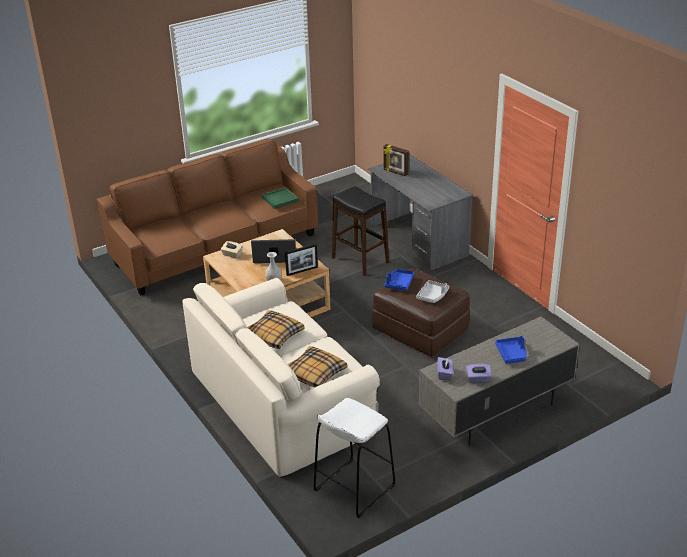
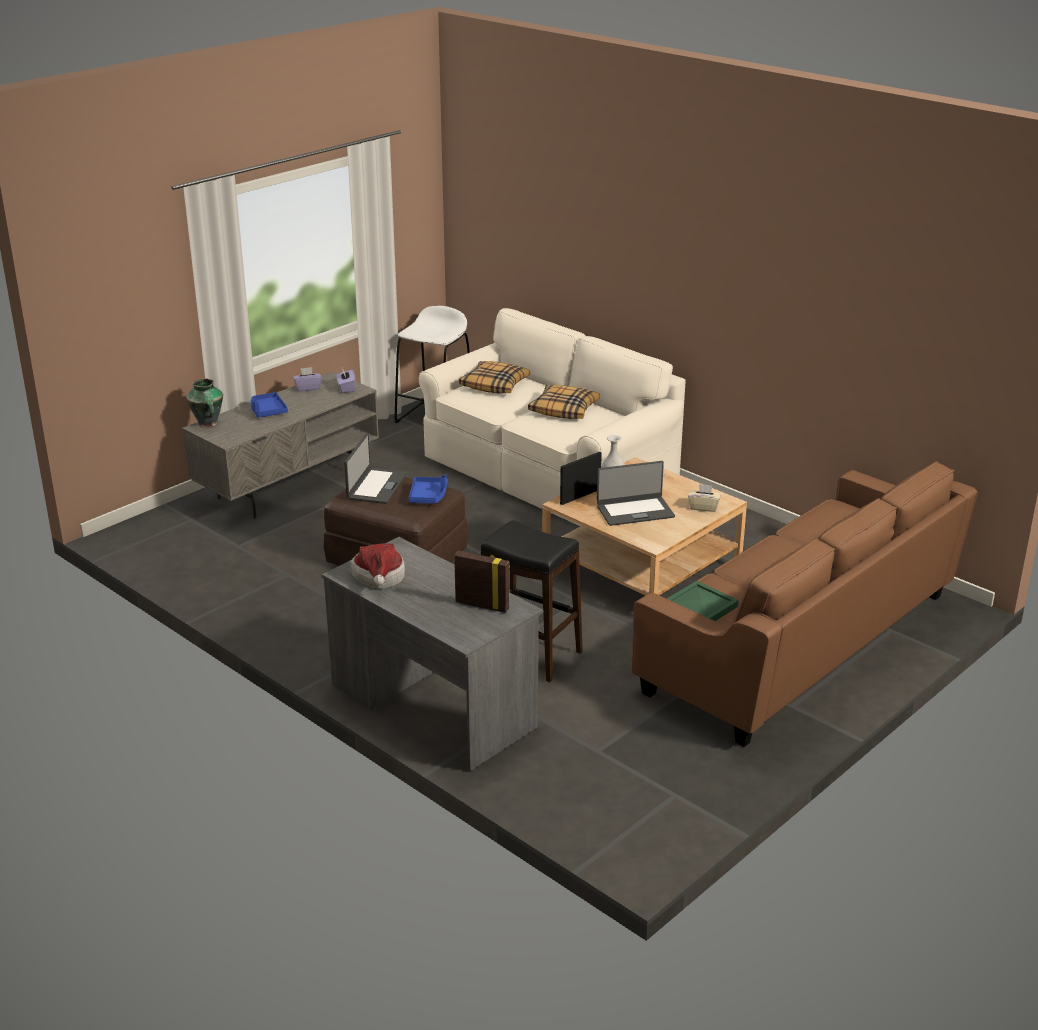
camera: 165 degrees right, 5 degrees down
(432, 296) = (376, 486): grey tray -> laptop
(443, 189) = (379, 578): none -> hat
(559, 344) = (208, 424): none -> vase

